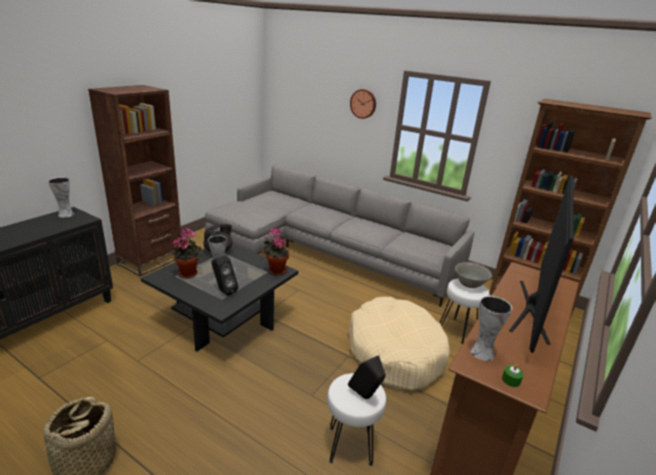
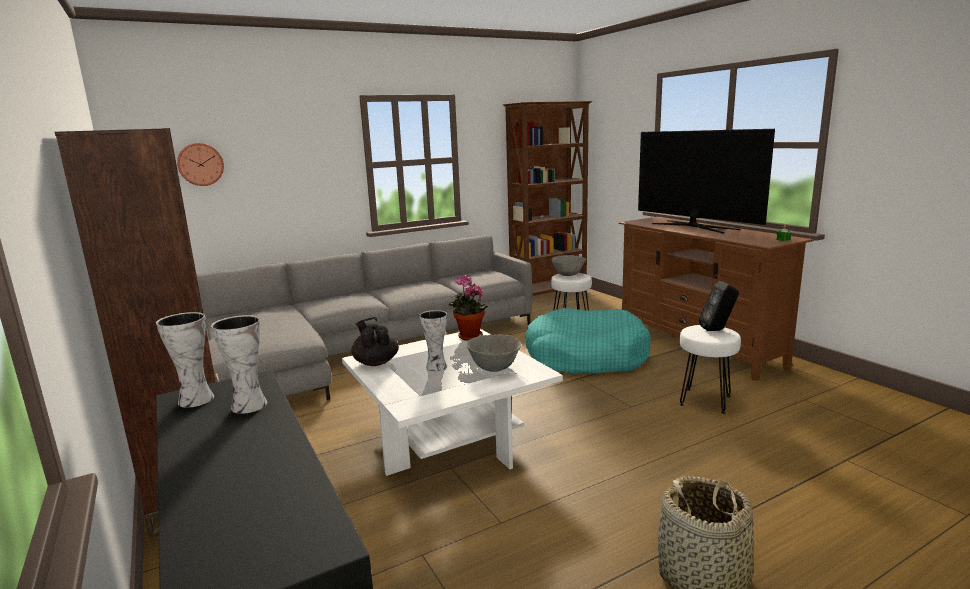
camera: 60 degrees left, 10 degrees down
(189, 273) = (421, 385): potted plant -> none
(223, 291) = (494, 368): black speaker -> grey bowl
(224, 318) = (450, 439): black coffee table -> white coffee table
(363, 103) = (313, 146): wall clock -> wall clock (200, 164)
(395, 352) = (586, 357): beige dog bed -> turquoise dog bed
(481, 352) = (750, 240): vase -> vase (247, 405)

